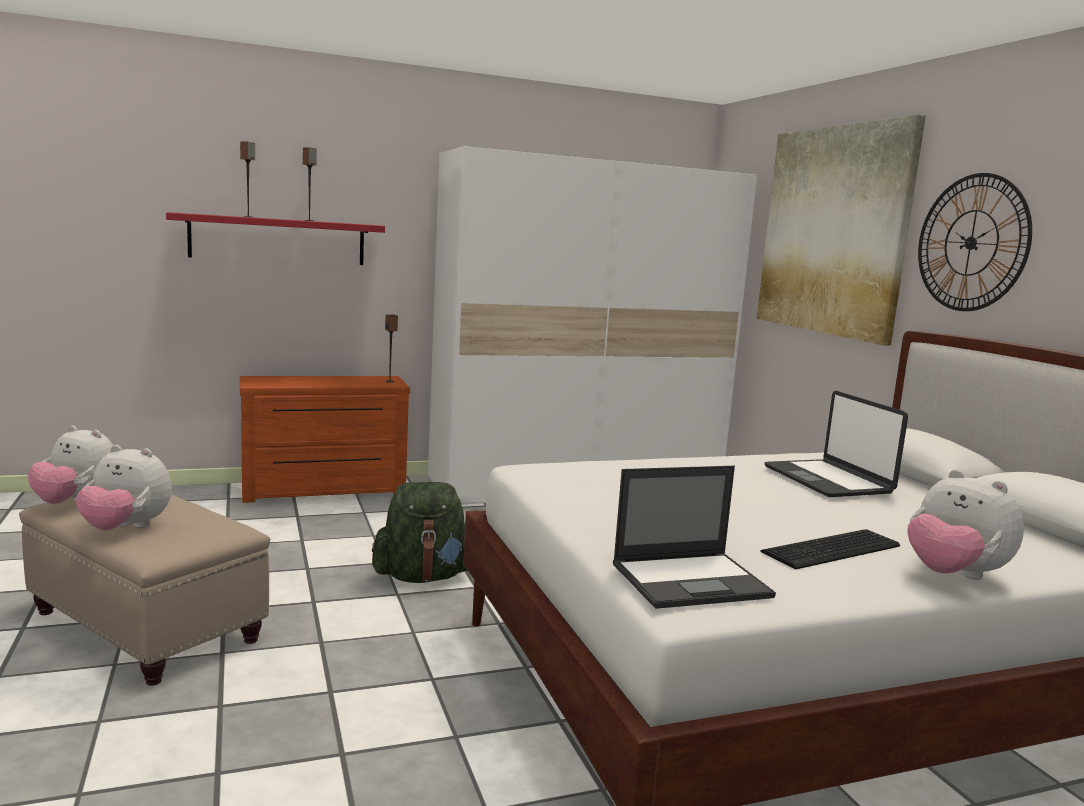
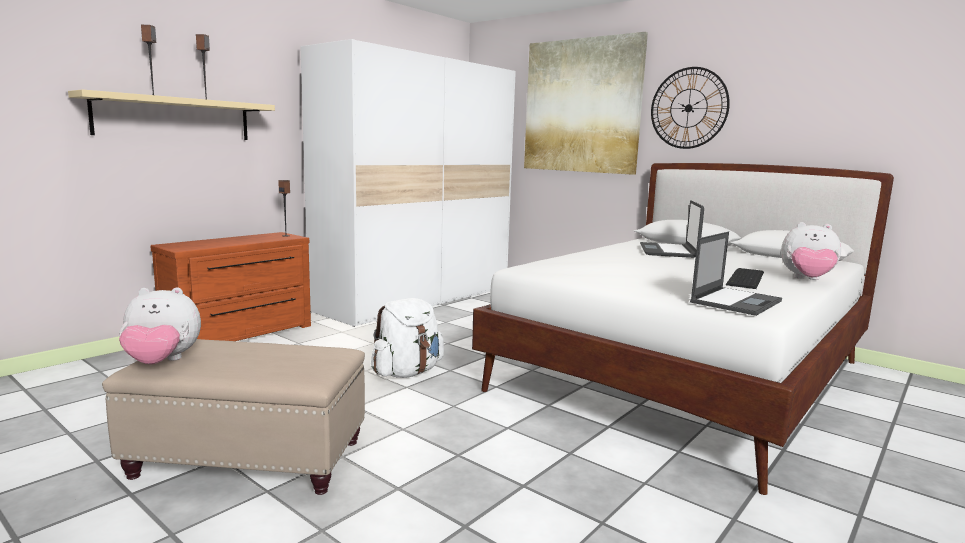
camera: 30 degrees left, 0 degrees up
(126, 528) = (249, 369): plush toy -> none
(278, 240) = (174, 118): red shelf -> beige shelf
(423, 576) = (407, 372): green backpack -> white backpack
(828, 480) = (668, 251): laptop -> laptop turned 60 degrees clockwise

